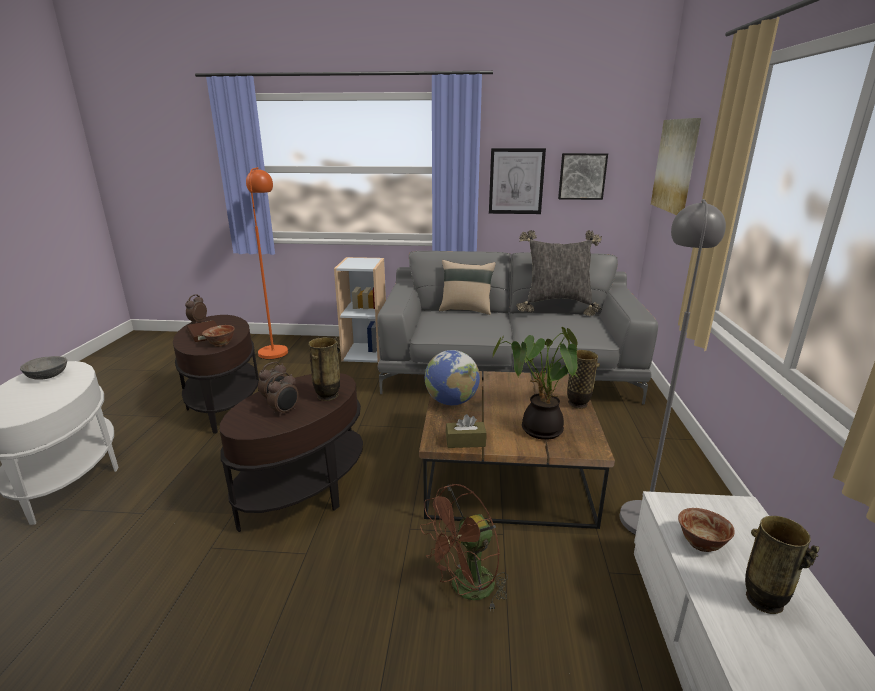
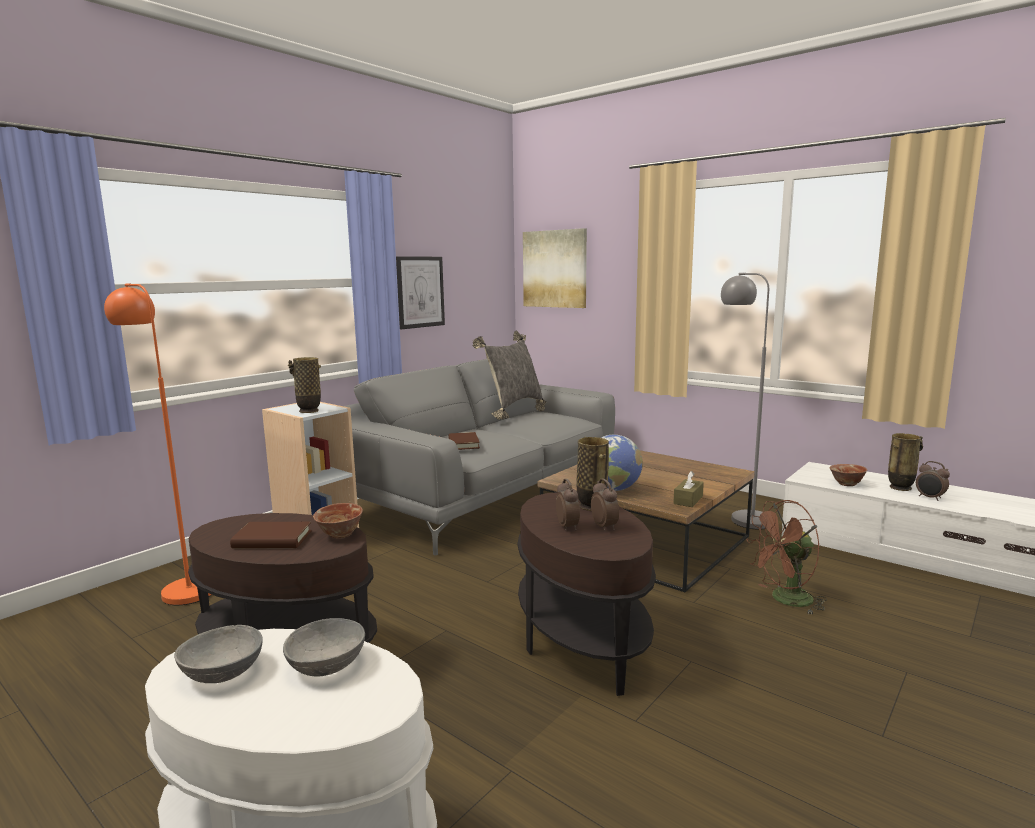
camera: 55 degrees left, 10 degrees down
(54, 393) = (328, 664): none -> grey bowl
(198, 322) = (206, 539): alarm clock -> alarm clock (930, 498)
(445, 320) = (463, 444): none -> brown book
(465, 589) = (785, 600): brown fan -> brown fan turned 75 degrees clockwise
(466, 310) = (448, 434): beige pillow -> none
(538, 429) = (693, 477): potted plant -> none
(577, 404) = (667, 458): vase -> vase (309, 411)
(582, 176) = (469, 284): picture -> none

